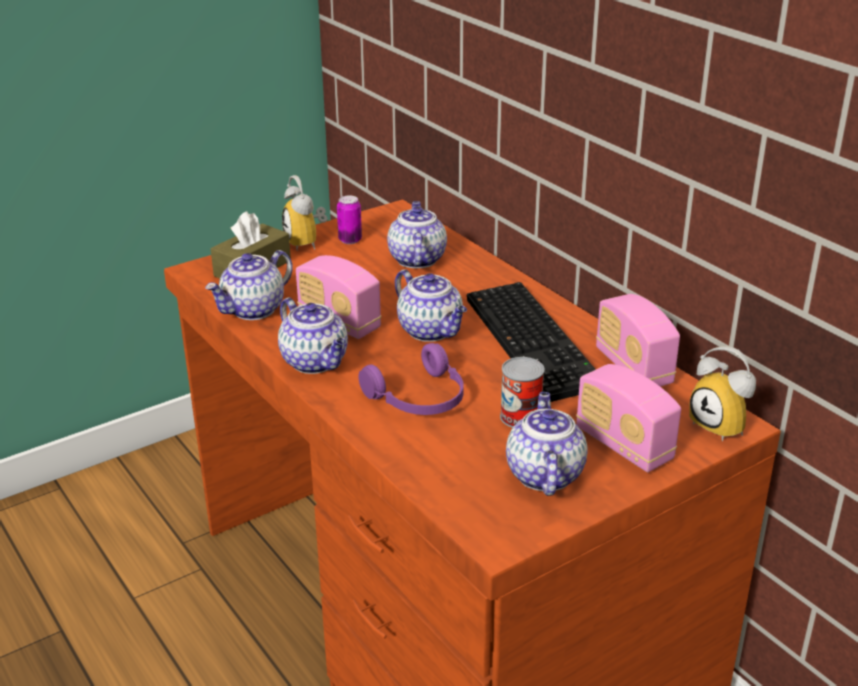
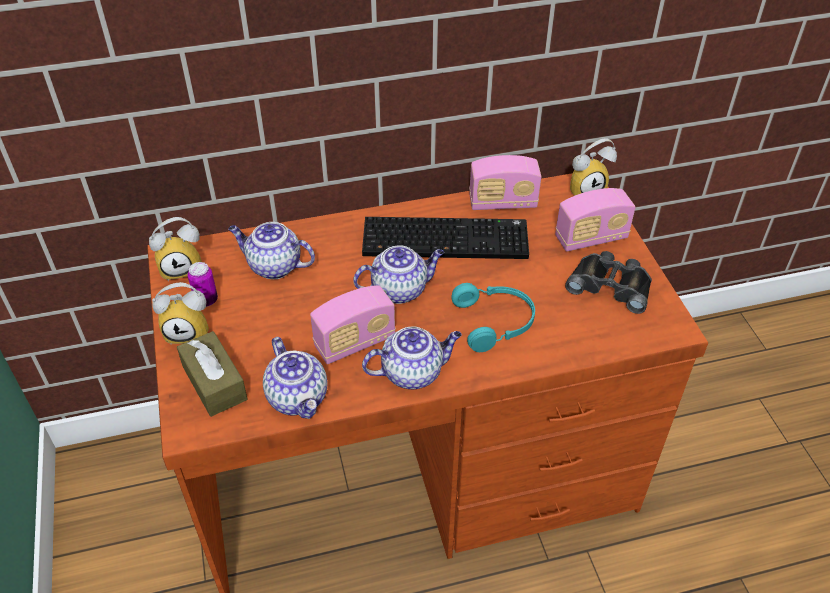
camera: 70 degrees left, 15 degrees up
(384, 220) = (182, 267): none -> alarm clock
(420, 399) = (495, 322): purple headphones -> turquoise headphones
(520, 417) = (540, 275): can -> none
(543, 474) = (610, 285): teapot -> black binoculars

